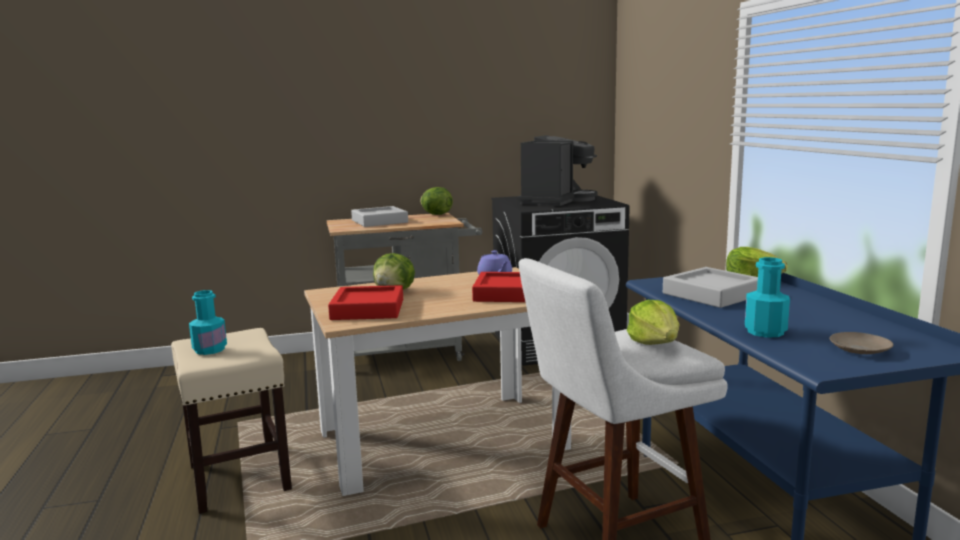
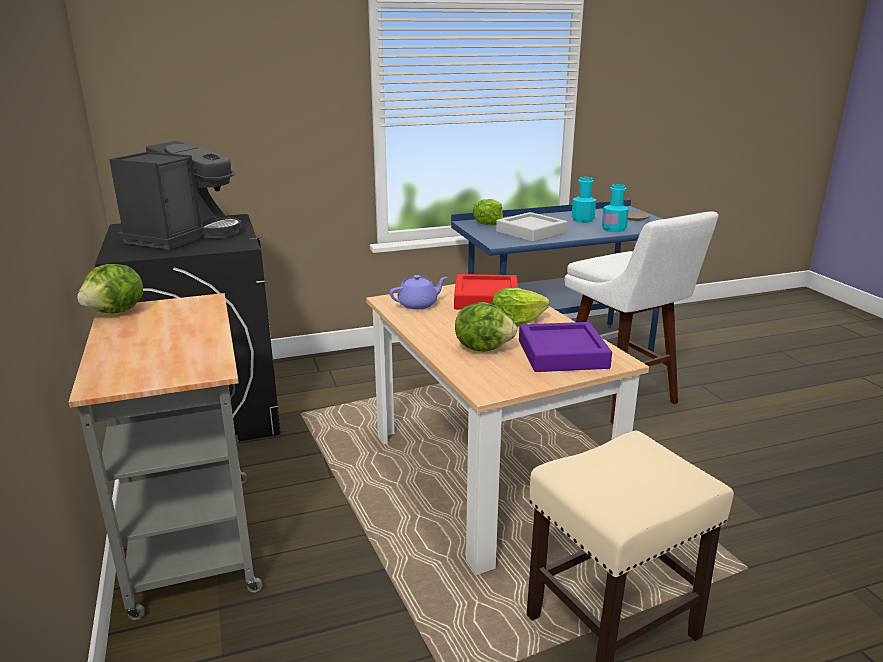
camera: 95 degrees left, 10 degrees up
(210, 350) = (645, 486): turquoise bottle -> turquoise bottle (582, 220)
(368, 309) = (562, 354): red tray -> purple tray
(379, 221) = (149, 347): grey tray -> none
(556, 201) = (184, 235): coffee machine -> coffee machine turned 90 degrees clockwise
(655, 343) = (620, 258): lettuce -> lettuce (516, 321)

